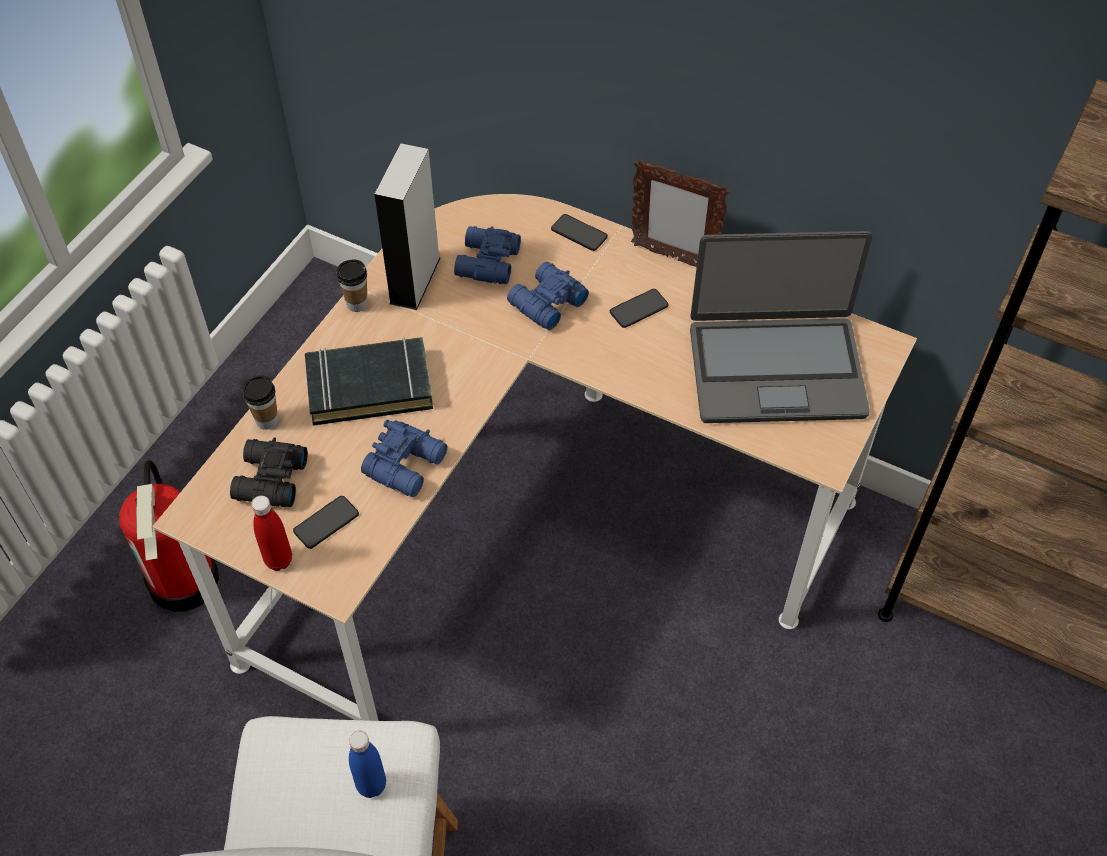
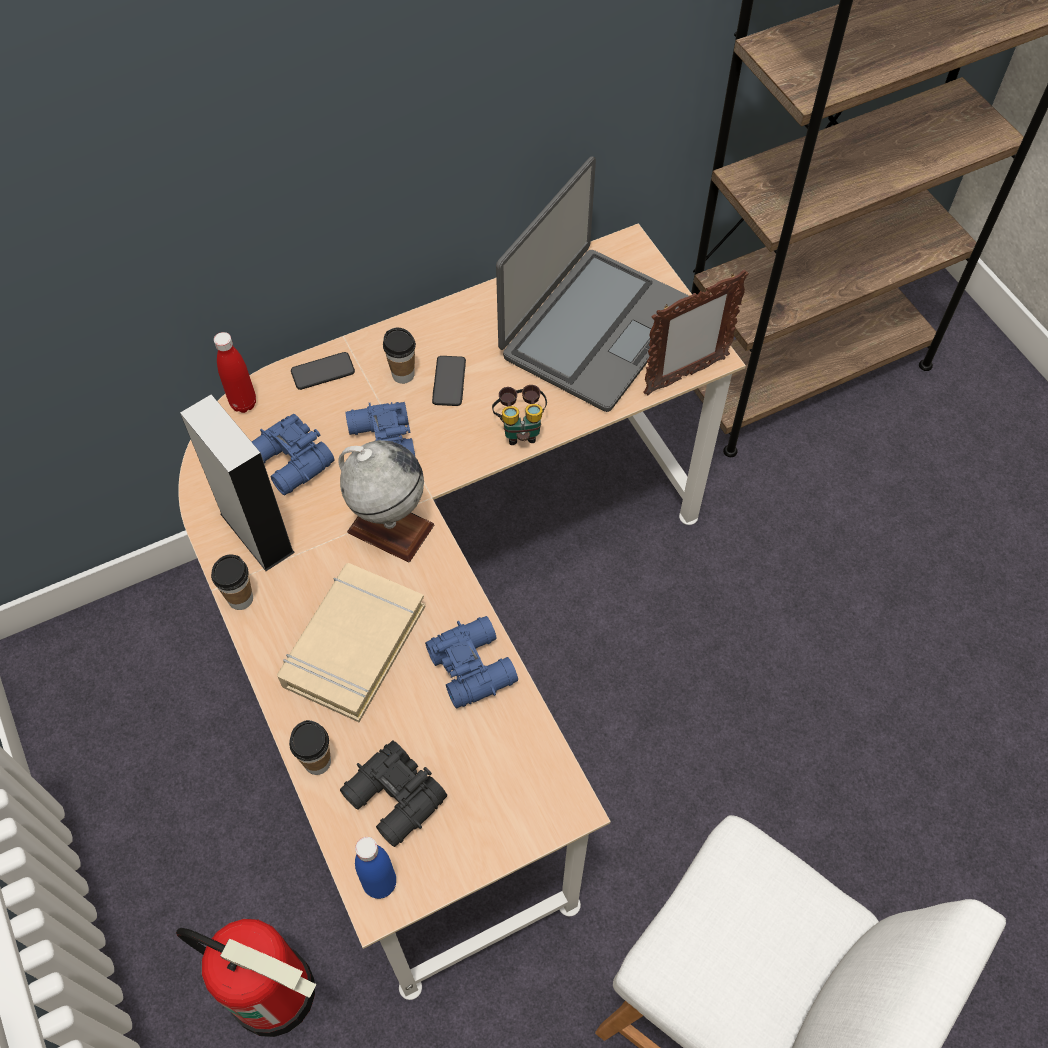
camera: 55 degrees left, 5 degrees up
(279, 560) = (497, 843): red bottle -> red bottle (243, 403)
(326, 523) = (485, 774): phone -> none
(369, 386) = (353, 645): black book -> beige book
(371, 785) = (769, 901): blue bottle -> blue bottle (380, 883)
(480, 351) = (390, 528): none -> globe
(619, 279) = (403, 374): none -> cup
(636, 377) = (520, 429): none -> binoculars
(673, 258) = (414, 323): picture frame -> picture frame (685, 376)

